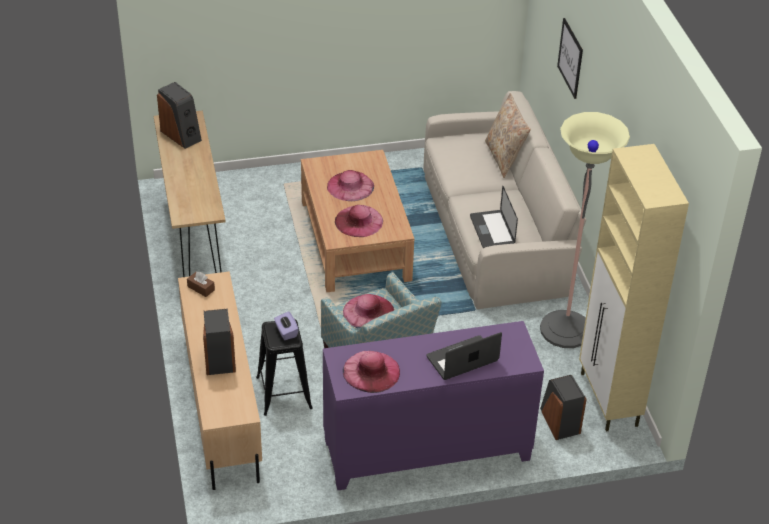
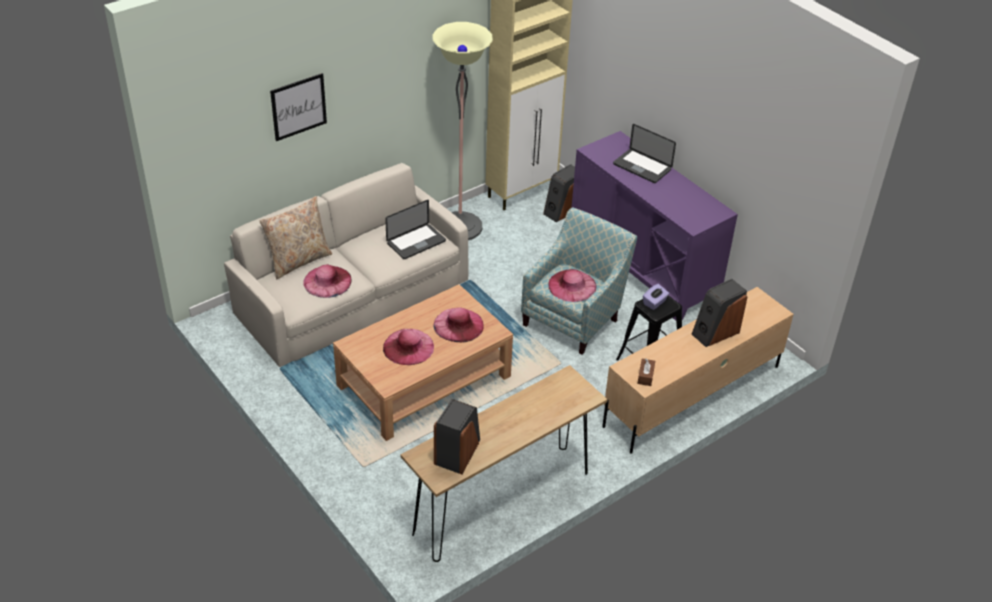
camera: 115 degrees left, 0 degrees up
(371, 371) = (693, 205): pink hat -> pink hat (327, 281)

